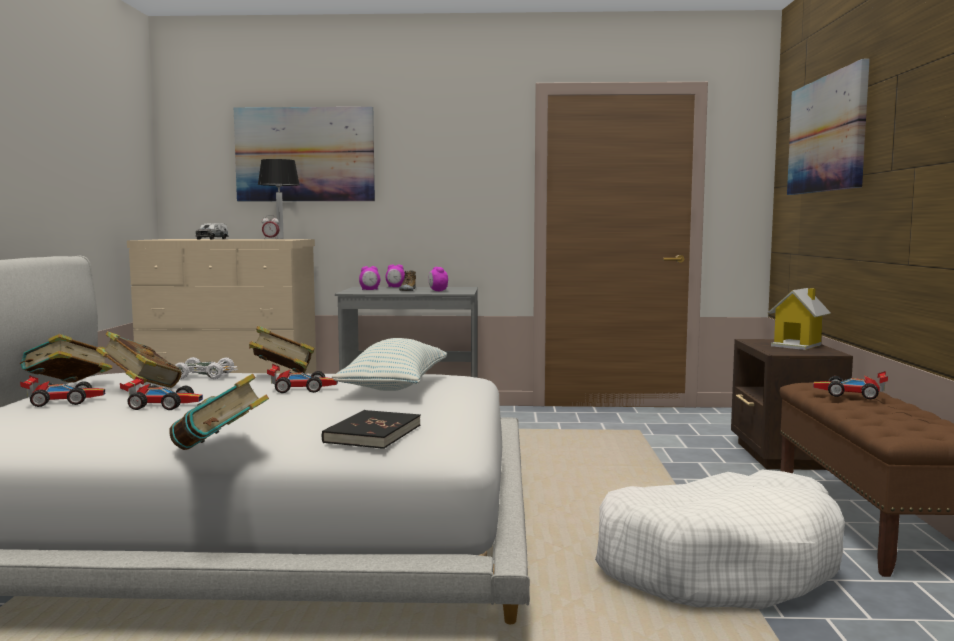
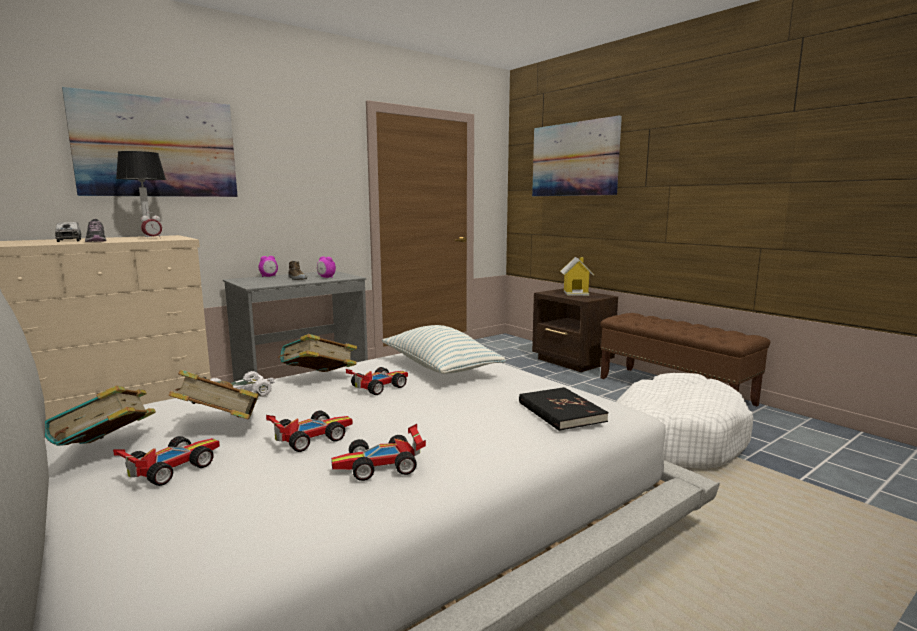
camera: 40 degrees left, 5 degrees up
(220, 451) = (508, 465): book -> none
(221, 239) = (96, 241): none -> shoe
(369, 290) = (261, 281): alarm clock -> none
(851, 394) = (654, 320): toy car -> toy car (381, 466)

